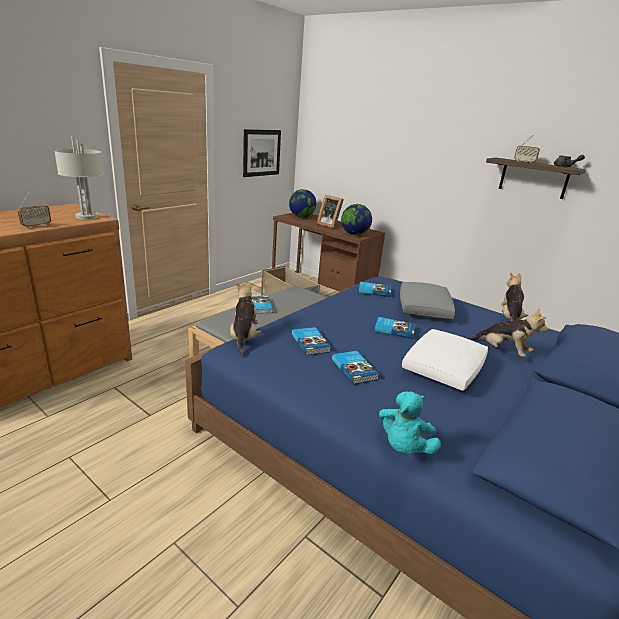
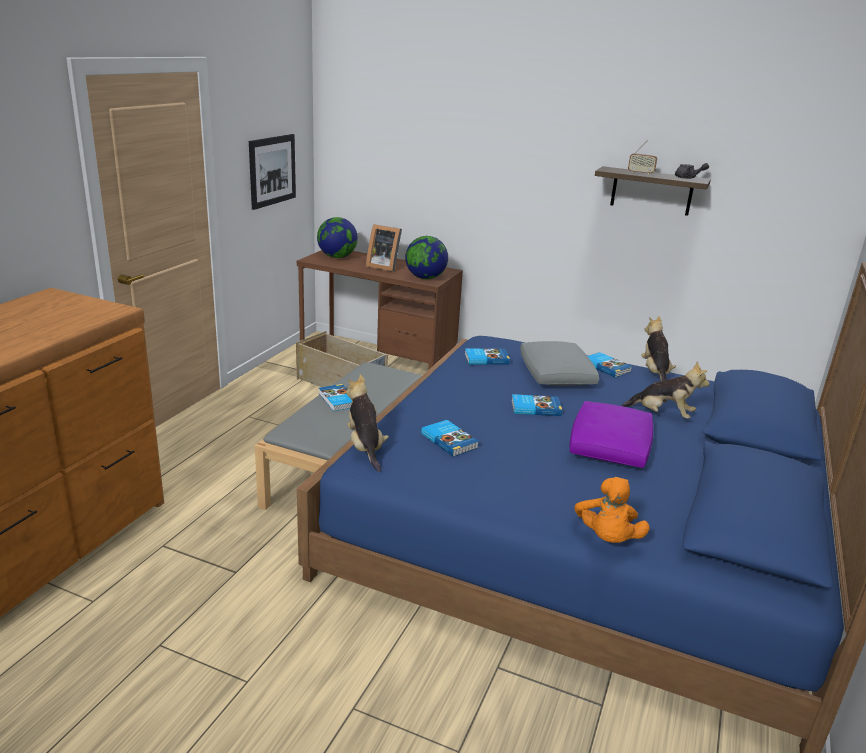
camera: 15 degrees left, 0 degrees up
(36, 225) = (44, 335): radio -> none
(87, 216) = (95, 310): grey table lamp -> none
(354, 369) = (516, 463): book -> book (606, 367)
(403, 447) = (607, 538): turquoise plush toy -> orange plush toy
(443, 369) = (609, 447): white pillow -> purple pillow

